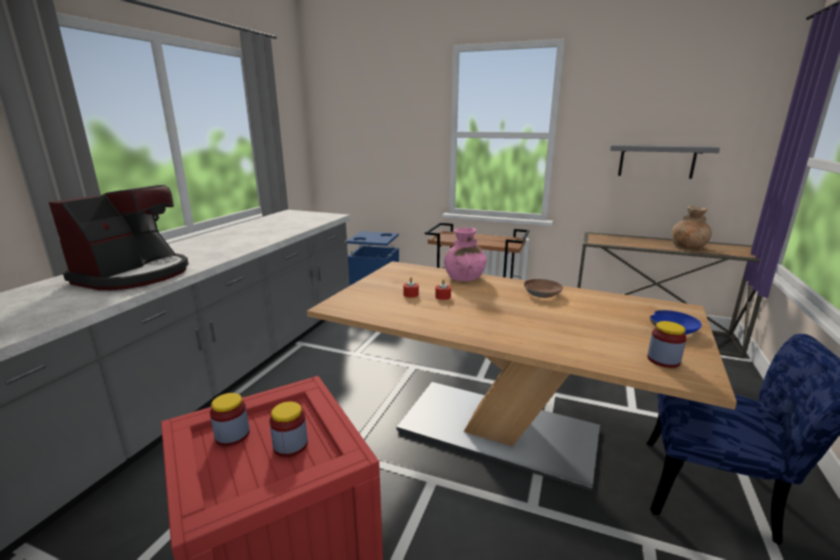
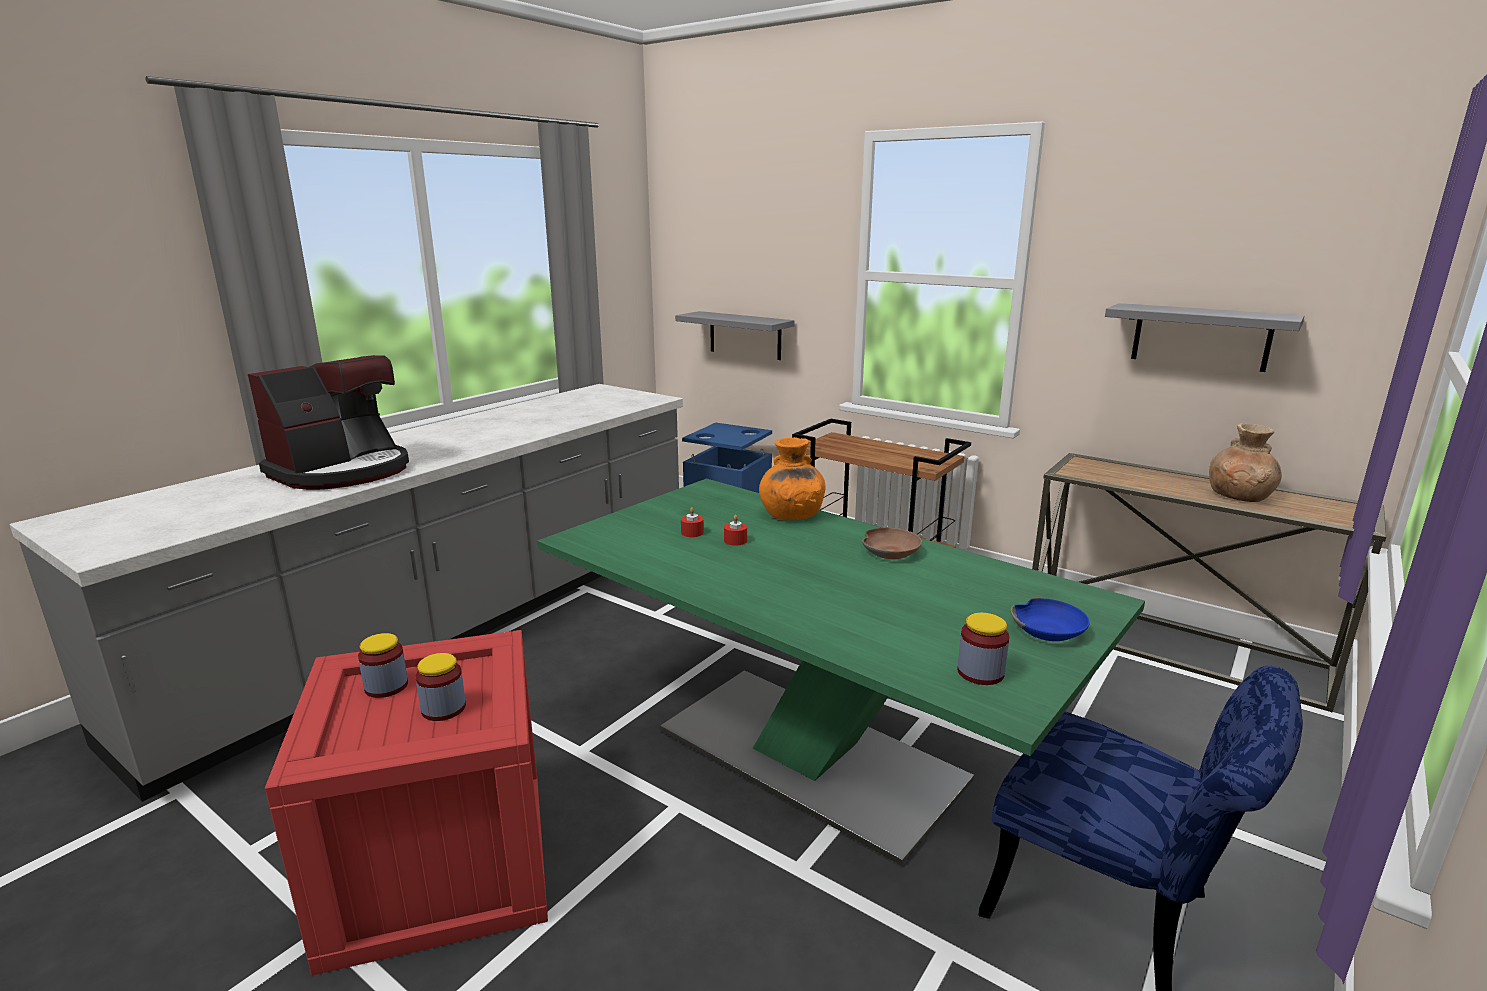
camera: 15 degrees right, 0 degrees up
(376, 175) = (745, 335): none -> grey shelf
(464, 278) = (791, 515): pink vase -> orange vase
(498, 430) = (809, 756): beige dining table -> green dining table

